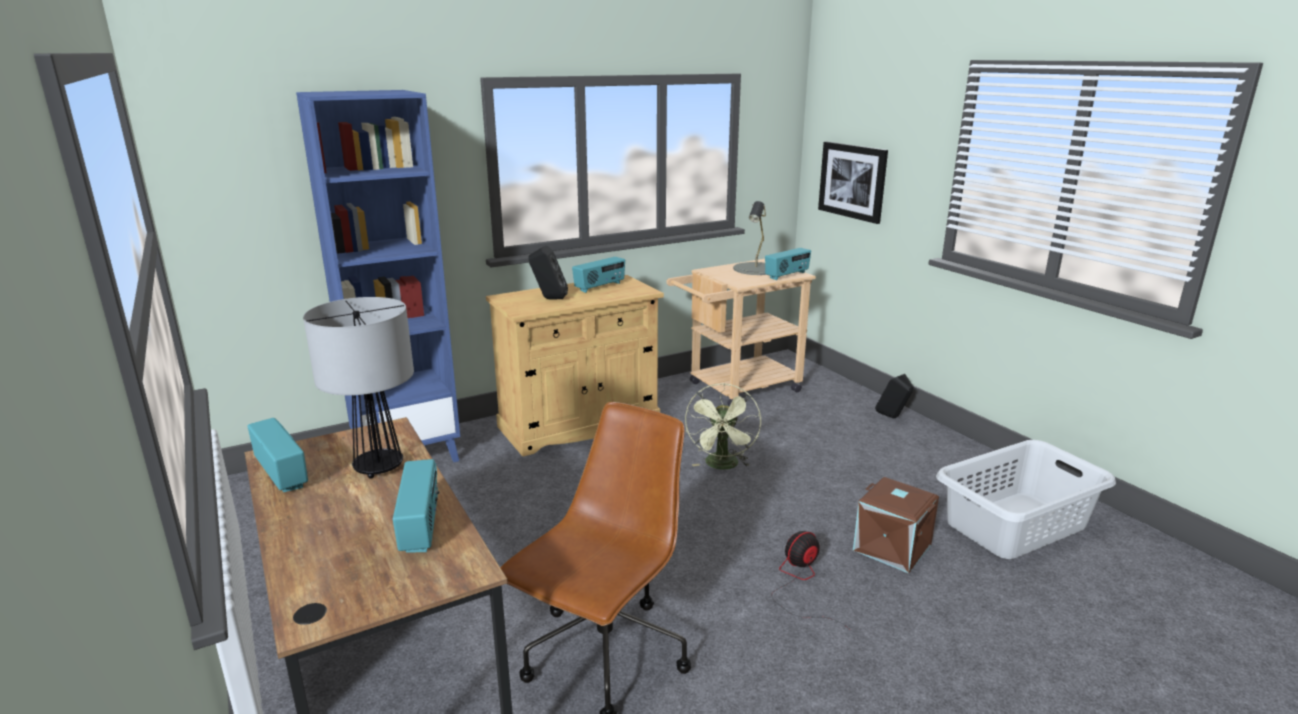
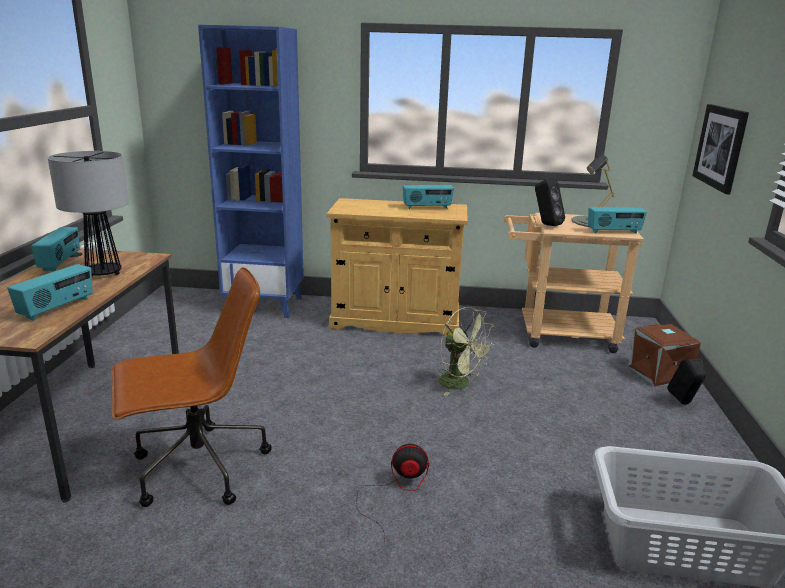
camera: 35 degrees right, 0 degrees up
(549, 299) = (374, 207): black speaker -> black speaker (545, 224)
(722, 466) = (460, 384): green fan -> green fan turned 90 degrees counterclockwise
(891, 548) = (514, 503): brown storage box -> brown storage box (658, 373)

